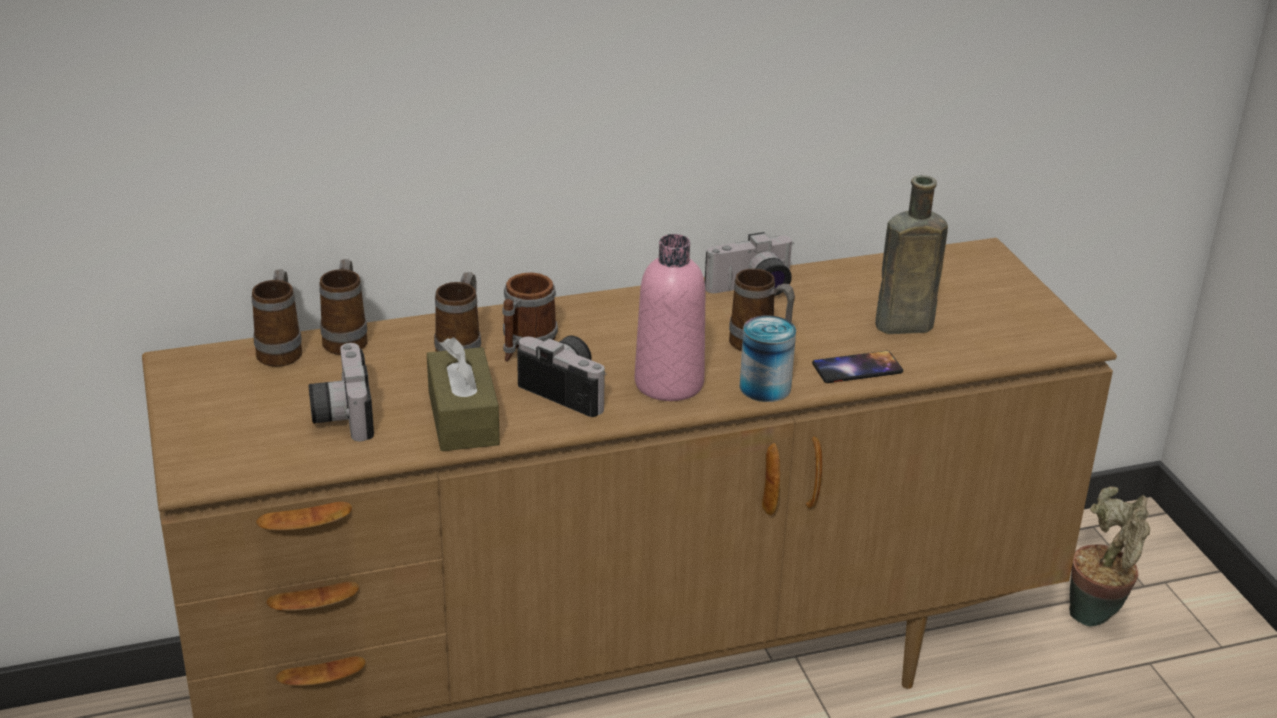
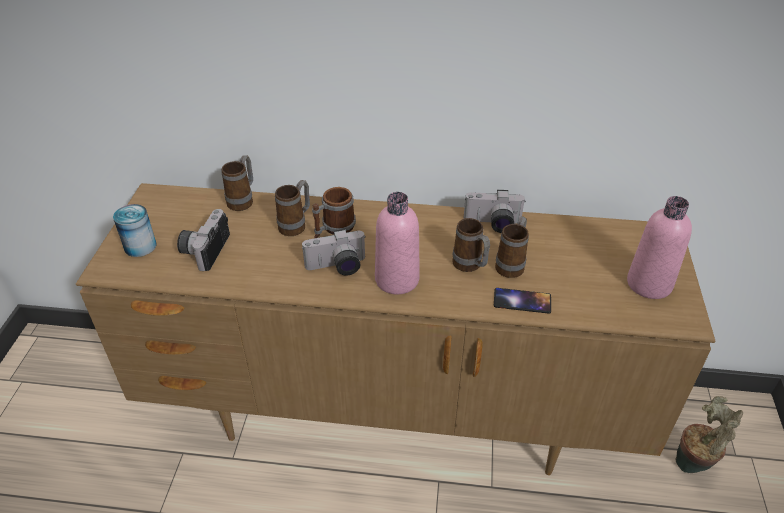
camera: 25 degrees right, 10 degrees up
(282, 350) = (206, 199): mug -> mug (512, 264)
(463, 418) = (265, 270): brown tissue box -> none
(570, 389) = (337, 267): camera -> camera turned 105 degrees clockwise
(765, 387) = (453, 299): can -> can (140, 246)
(899, 326) = (571, 276): brown bottle -> none
(1002, 312) = (649, 284): none -> pink bottle

